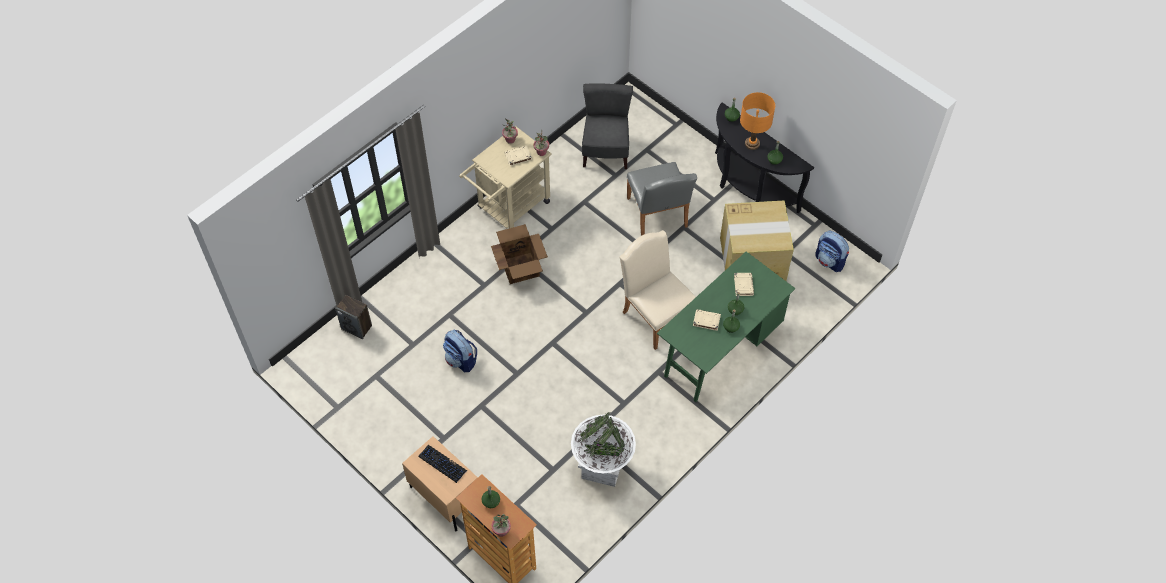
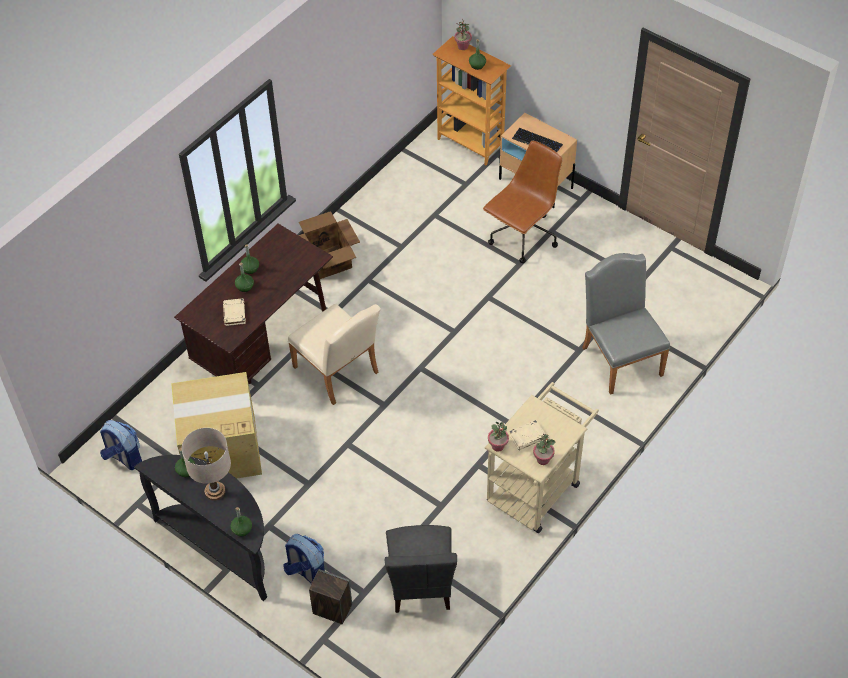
camera: 175 degrees right, 5 degrees down
(357, 327) = (680, 326): speaker -> speaker (332, 609)
(461, 360) = (552, 304): backpack -> backpack (306, 571)
(473, 433) = (522, 237): none -> brown office chair
(520, 267) = (508, 412): cardboard box -> cardboard box (329, 262)
(602, 467) = (385, 221): white planter -> none
(658, 216) = (342, 495): grey chair -> grey chair (620, 357)
(706, 321) = (278, 272): beige book -> none
(720, 351) = (263, 341): green desk -> brown desk
(752, 144) = (215, 491): orange table lamp -> beige table lamp

